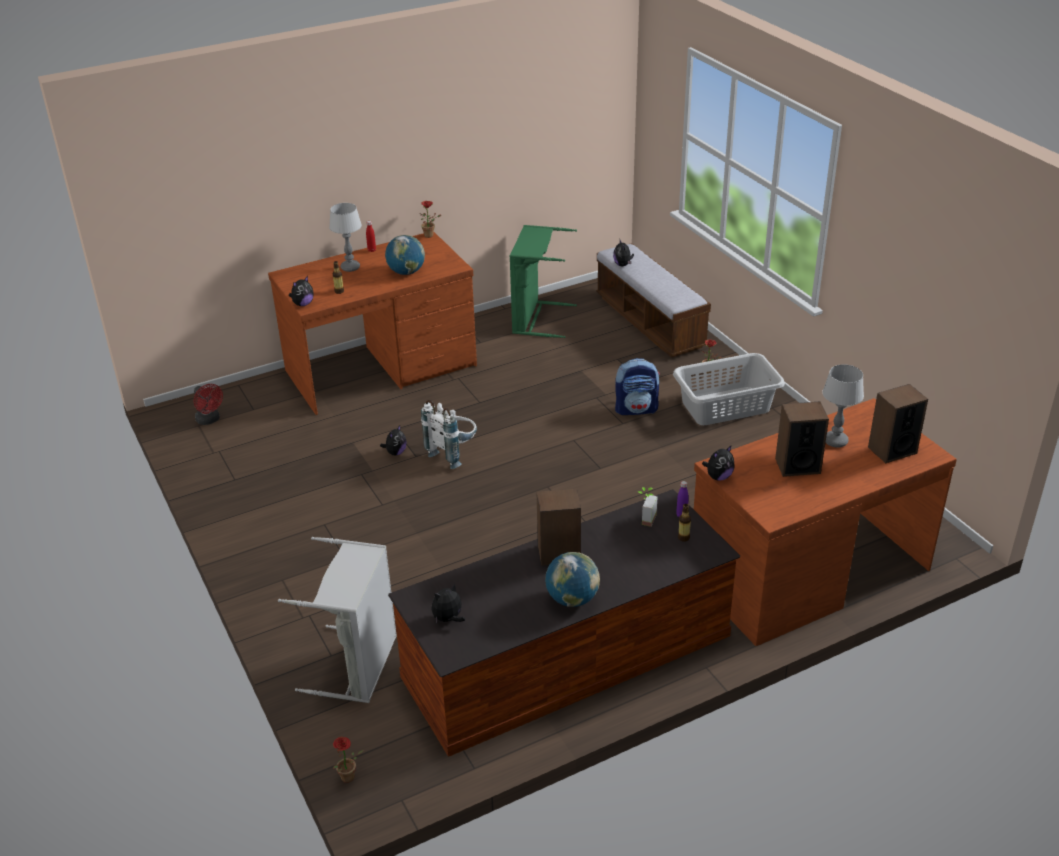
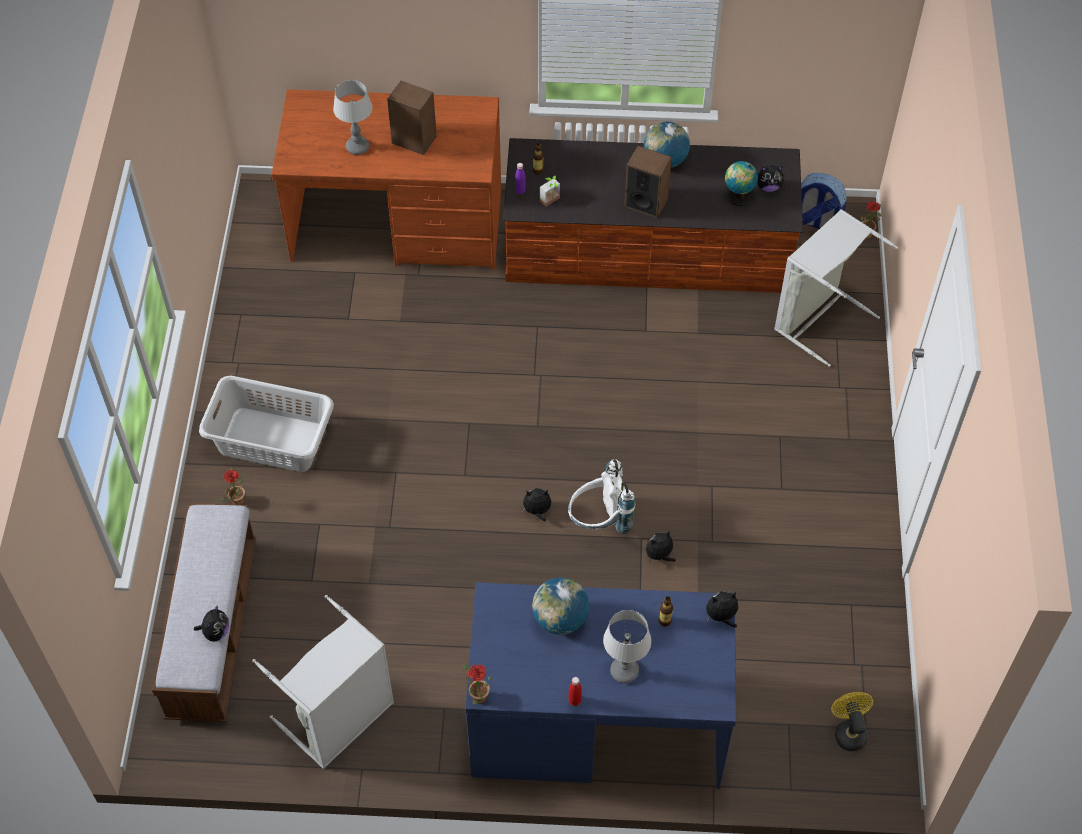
camera: 150 degrees left, 20 degrees up
(210, 420) = (848, 731): red fan -> yellow fan
(382, 369) = (596, 721): brown desk -> blue desk
(473, 595) = (738, 198): none -> globe
(536, 319) = (340, 719): green laundry basket -> grey laundry basket
(636, 409) = (364, 485): backpack -> backpack (816, 222)
(718, 477) = (486, 159): plush toy -> plush toy (537, 511)
(892, 450) = (325, 118): speaker -> none

